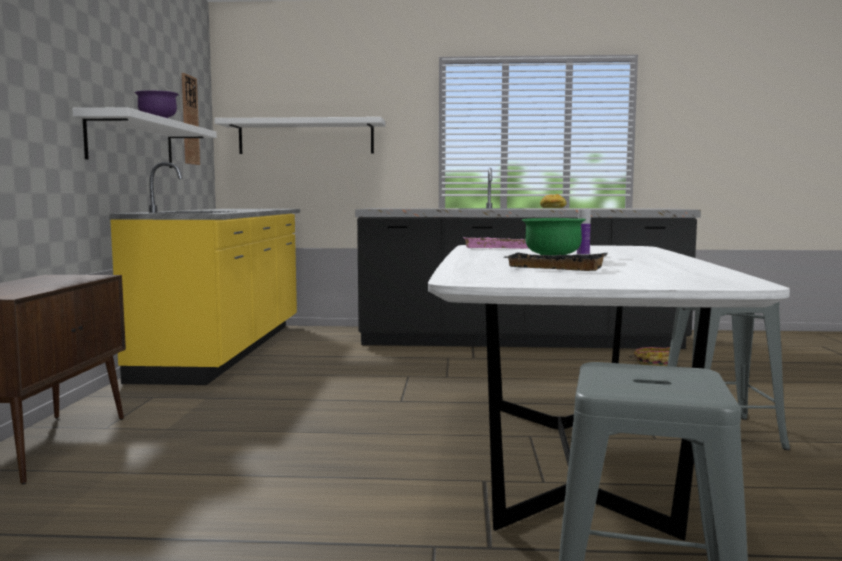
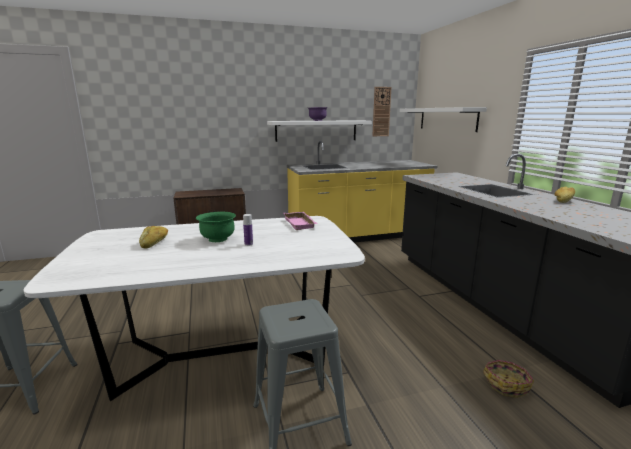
camera: 70 degrees right, 10 degrees up
(553, 268) = (155, 242): black tray -> bread

